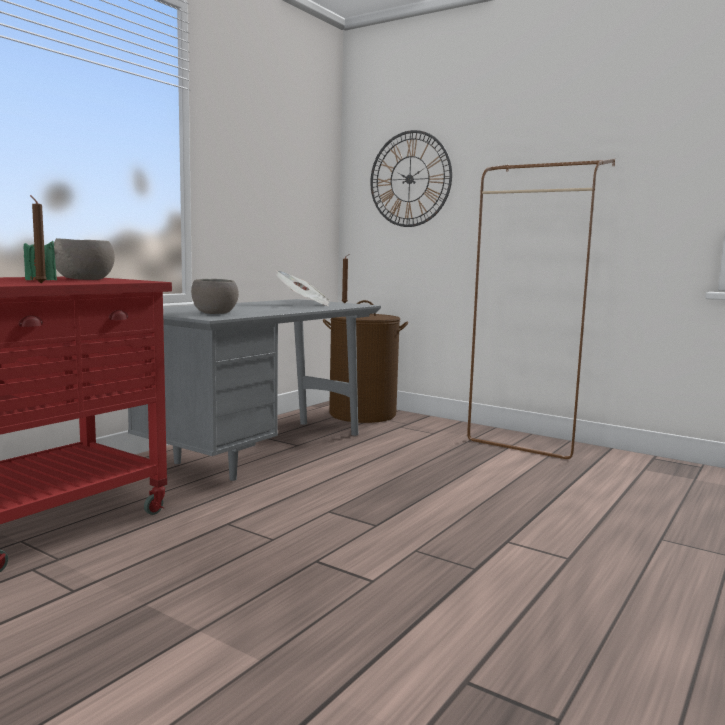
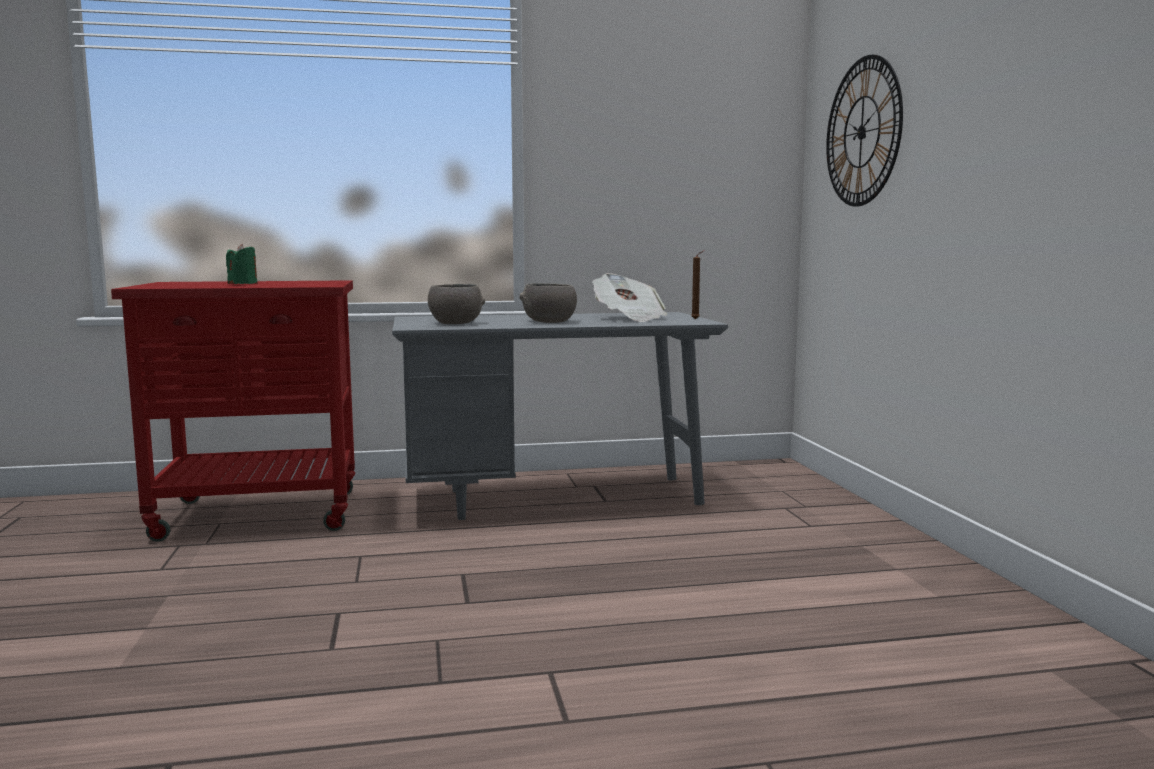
camera: 45 degrees right, 0 degrees up
(40, 283) = (205, 286): brown candle -> none
(84, 279) = (296, 283): grey bowl -> grey bowl (549, 321)
(362, 414) = (774, 483): brown laundry basket -> none
(529, 443) = (931, 573): brown clothes rack -> none

